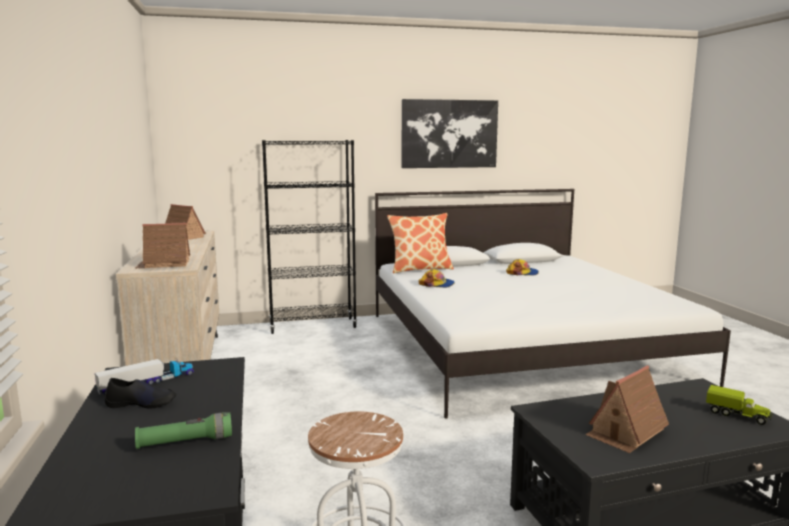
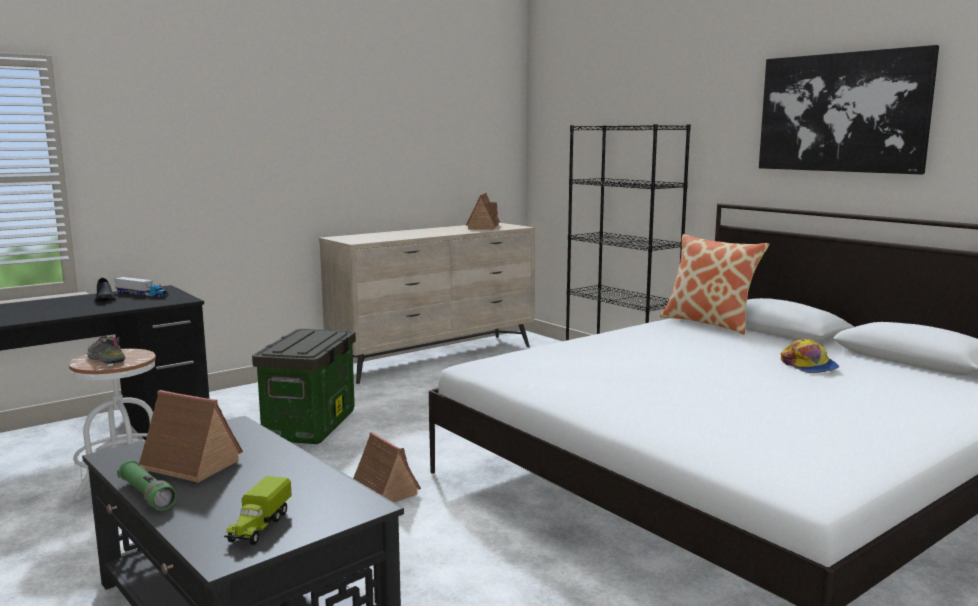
camera: 65 degrees right, 0 degrees up
(164, 264) = (363, 238): toy house -> toy house (383, 490)
(185, 442) = (41, 313): green flashlight -> green flashlight (147, 495)
(295, 451) = (311, 426): none -> storage box
(355, 436) = (104, 359): none -> shoe
(437, 284) = (639, 337): cap -> none

